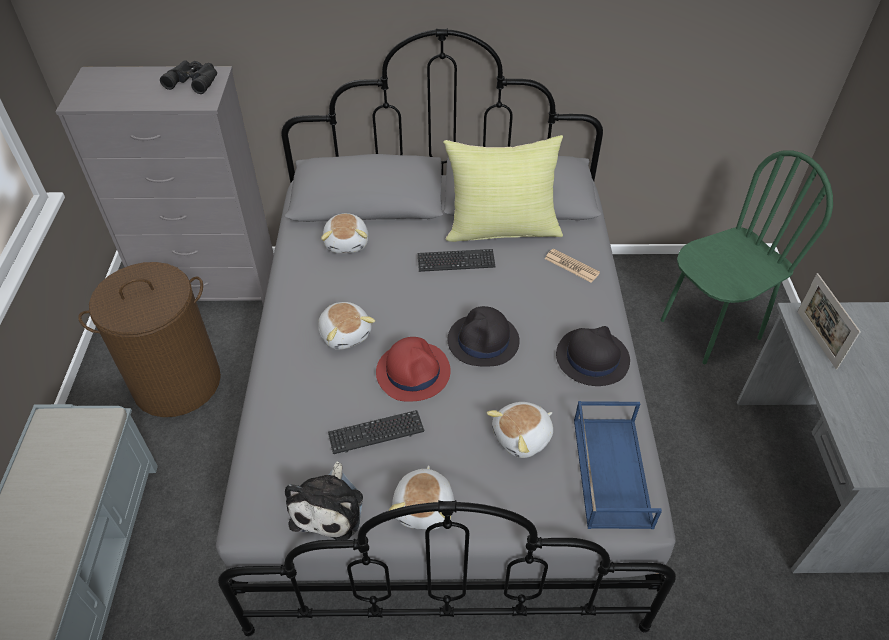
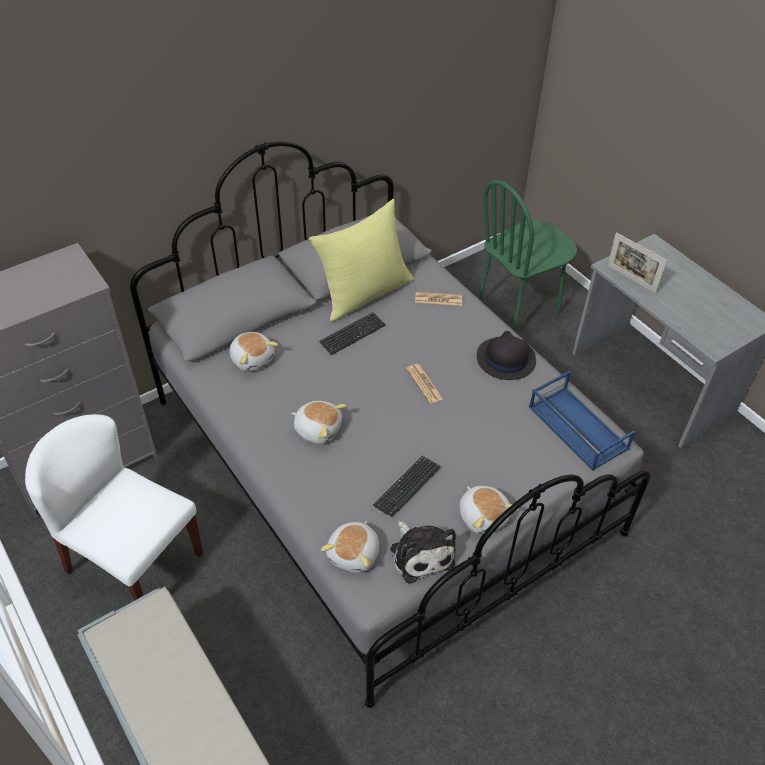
camera: 35 degrees left, 0 degrees up
(177, 382) = (134, 562): brown laundry basket -> white chair
(194, 80) = (57, 269): black binoculars -> none
(413, 371) = (394, 430): red hat -> none
(483, 341) = (424, 384): black hat -> newspaper
(523, 437) = (506, 436): plush toy -> plush toy (354, 554)
(709, 328) = (518, 308): green chair -> green chair turned 150 degrees counterclockwise

